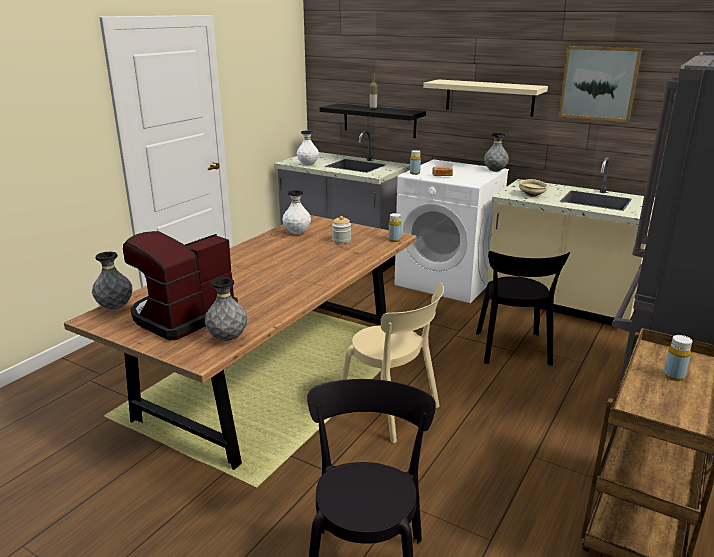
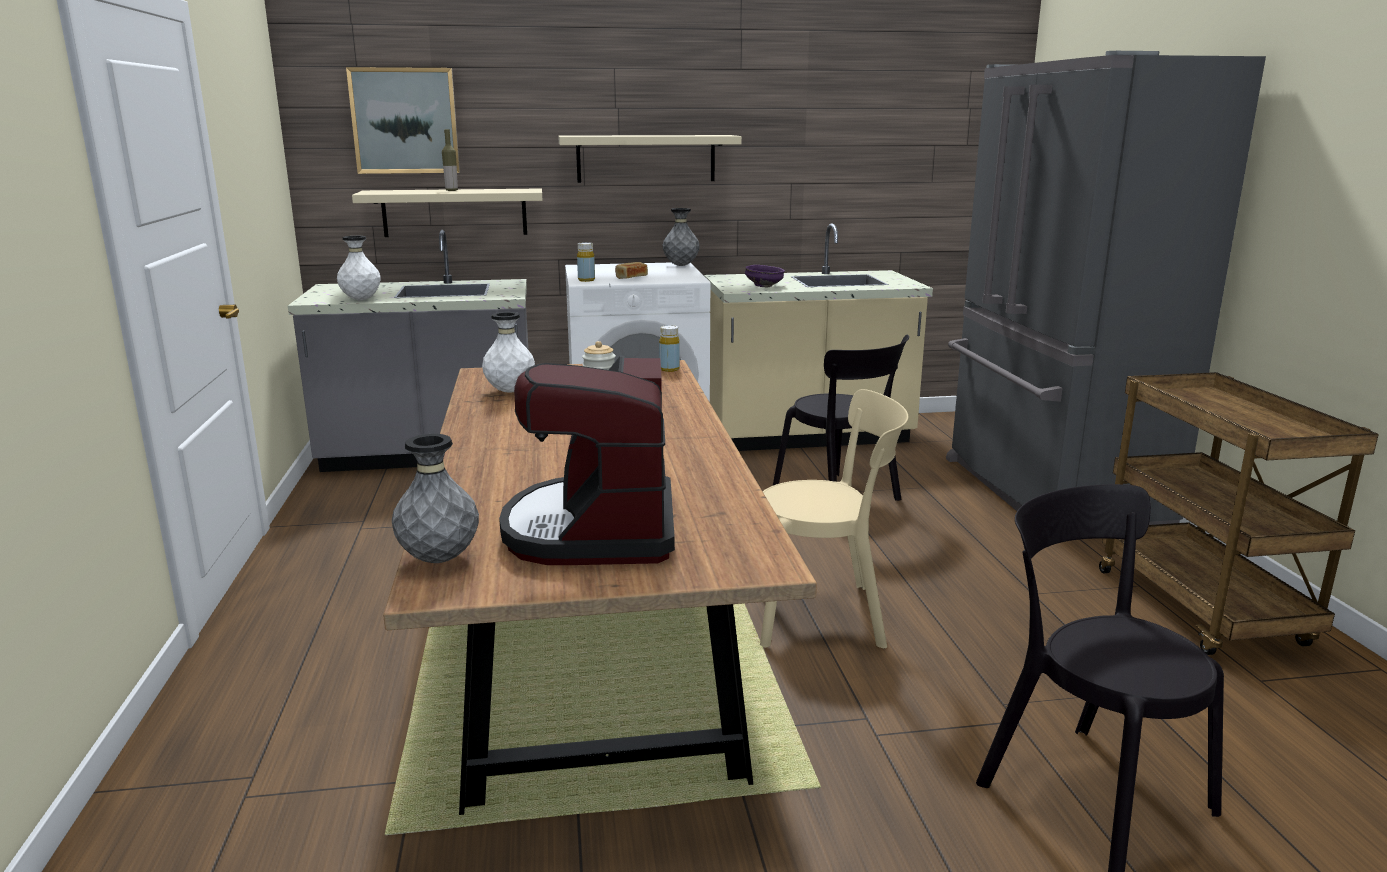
camera: 40 degrees left, 5 degrees down
(228, 338) = (738, 530): grey vase -> none
(379, 120) = (455, 212): black shelf -> beige shelf
(532, 195) = (765, 286): beige bowl -> purple bowl
(598, 83) = (797, 127): picture -> picture (405, 121)
(673, 376) = (1217, 409): yellow bottle -> none

